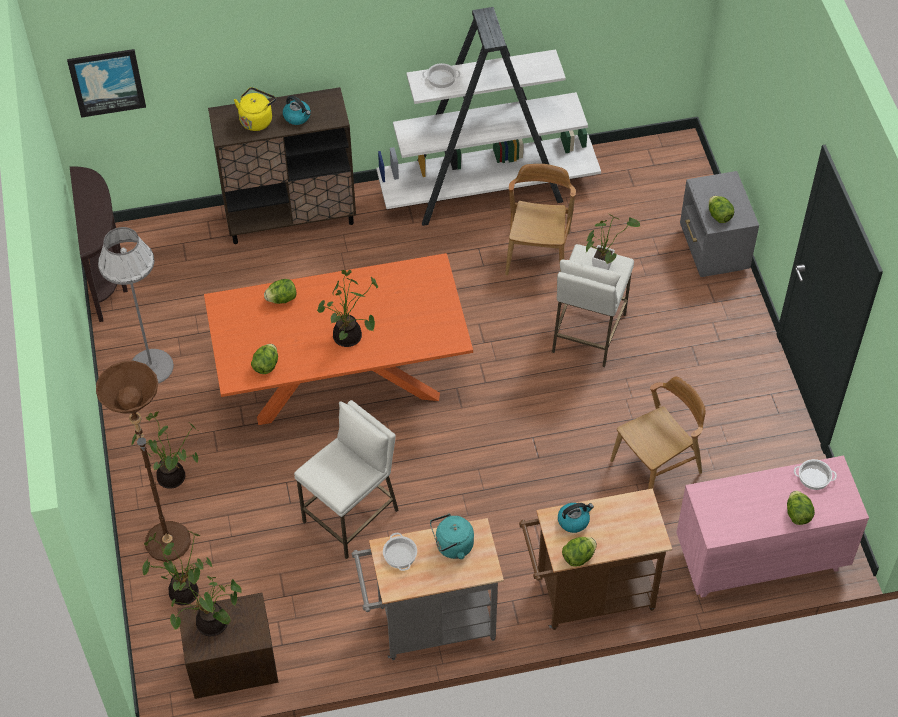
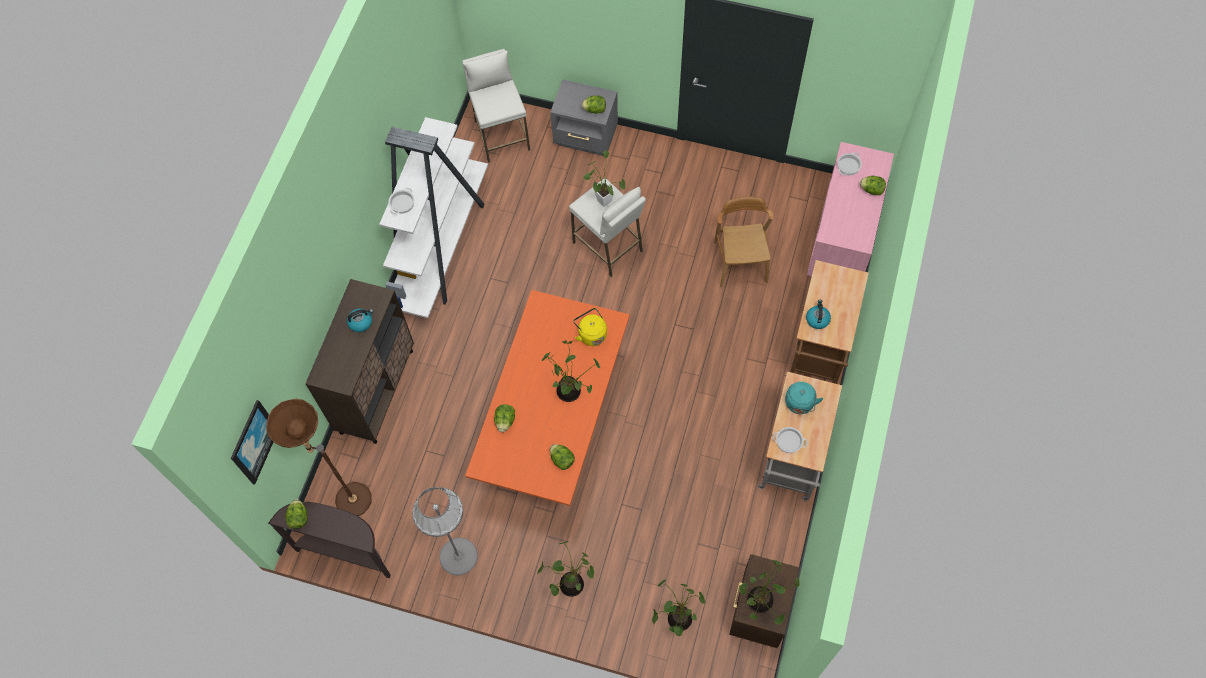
camera: 60 degrees left, 10 degrees up
(165, 533) = (620, 610): brown floor lamp -> brown floor lamp (345, 498)
(257, 120) = (343, 353): yellow kettle -> yellow kettle (591, 334)
(351, 516) = (675, 472): white stool -> white stool (501, 135)
(538, 253) = (520, 243): brown chair -> none
(578, 557) = (847, 330): lettuce -> lettuce (299, 518)

